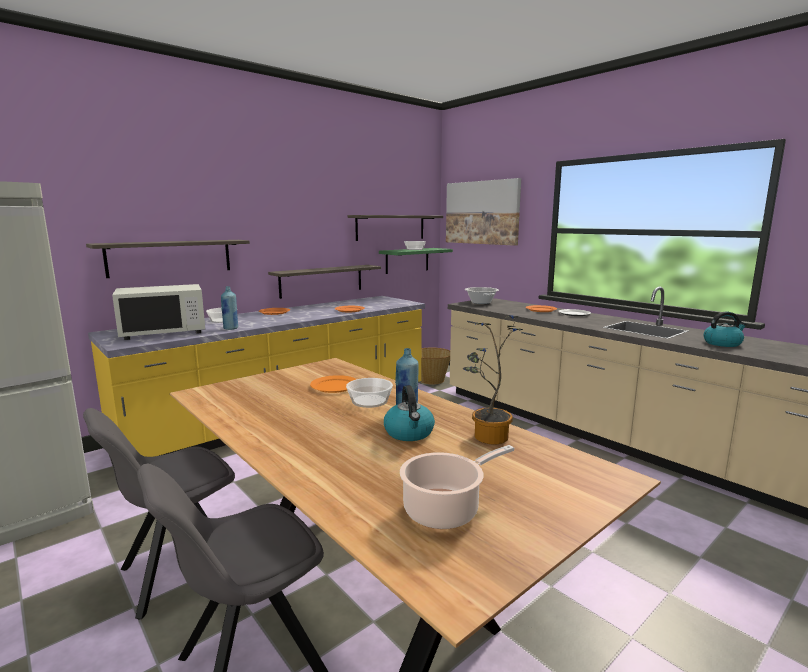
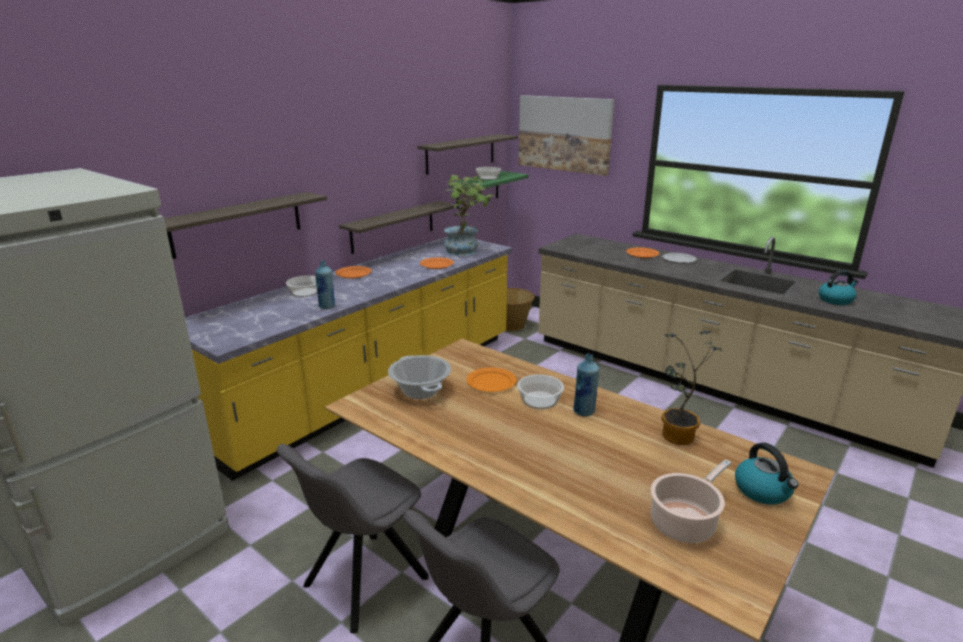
camera: 10 degrees left, 10 degrees up
(164, 332) = (254, 319): white microwave -> none
(383, 304) = (466, 251): none -> potted plant
(409, 433) = (603, 439): kettle -> kettle (763, 491)
(481, 302) = (572, 243): cooking pot -> cooking pot (420, 391)

